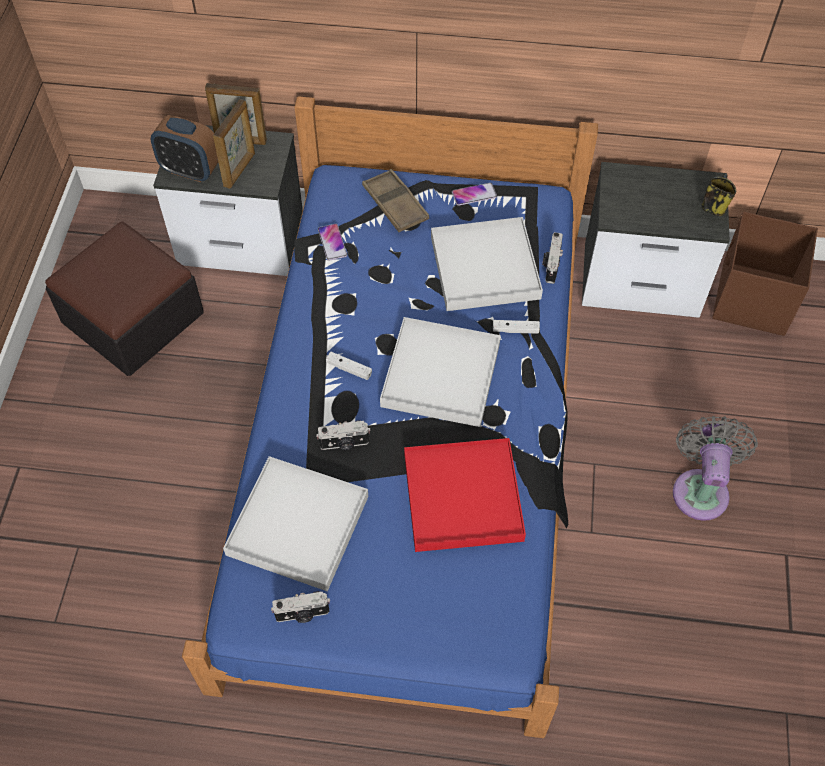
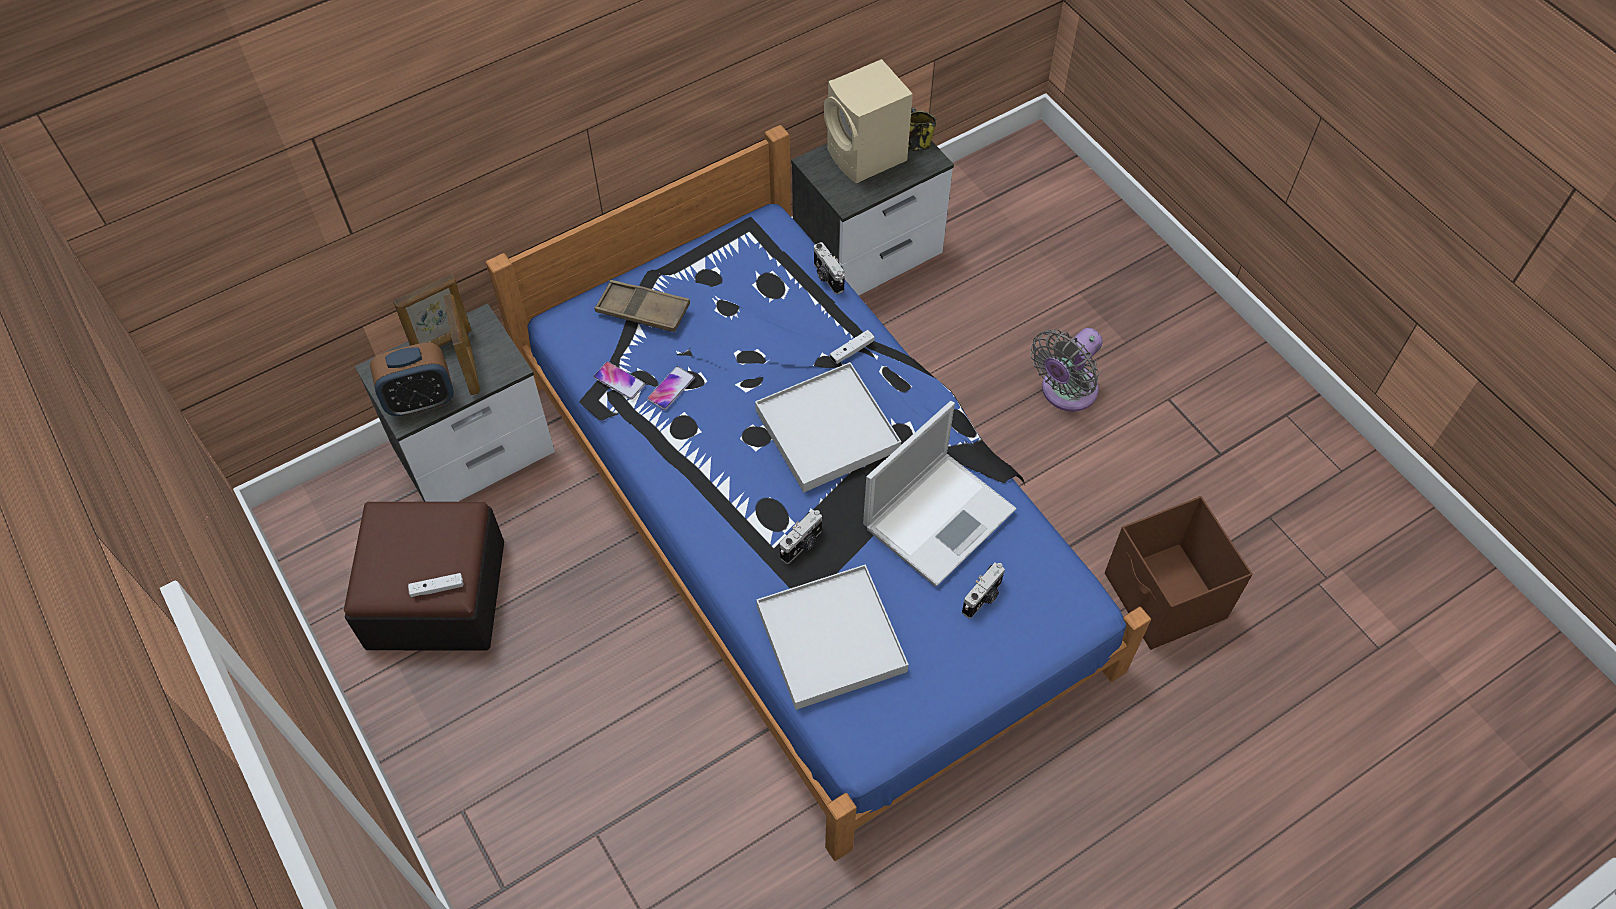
camera: 40 degrees left, 0 degrees up
(302, 614) = (905, 705): camera -> camera (983, 598)
(349, 369) = (743, 480): white game controller -> white game controller (437, 588)
(463, 497) = (940, 516): red tray -> laptop
(474, 194) = (704, 257): phone -> phone (671, 388)
(484, 267) = (775, 315): white tray -> none
(662, 194) = (867, 157): none -> beige speaker
(700, 488) = (1065, 392): grey fan -> grey fan turned 105 degrees counterclockwise
(752, 300) = (968, 211): brown storage box -> brown storage box (1164, 598)

